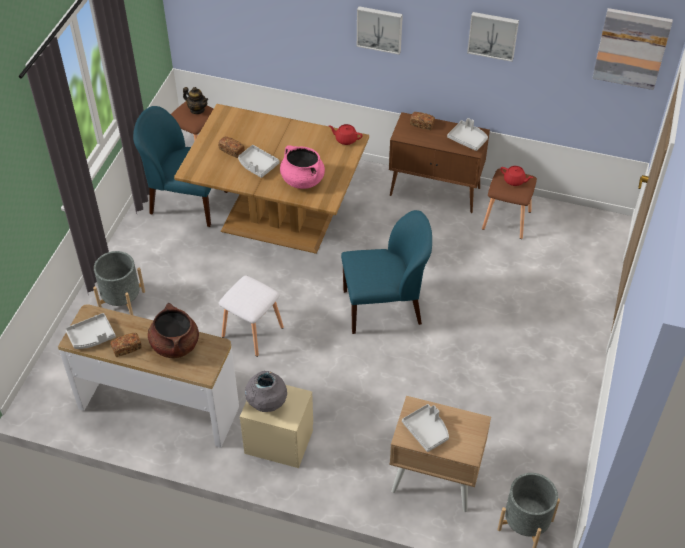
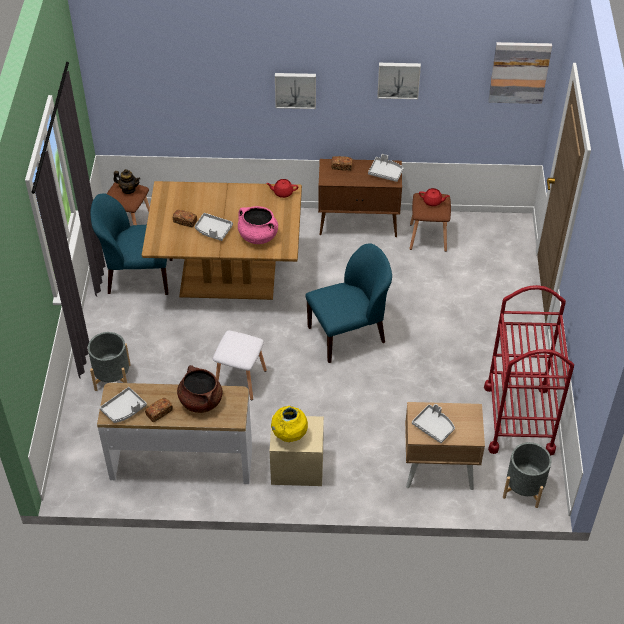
camera: 15 degrees left, 0 degrees up
(267, 405) = (289, 436): grey vase -> yellow vase
(545, 442) = (519, 419): none -> red cart

